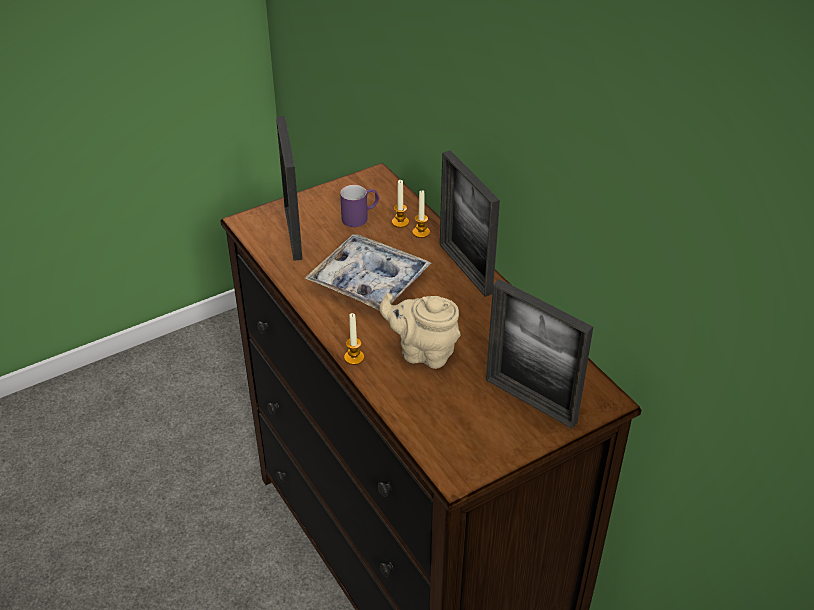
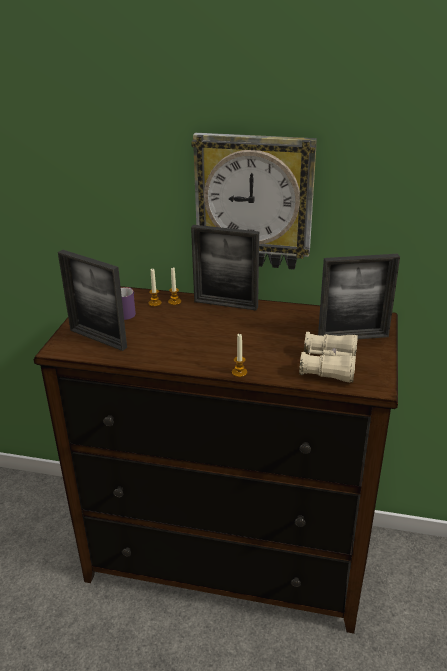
camera: 45 degrees left, 10 degrees down
(369, 281) = (185, 336): tray -> none
(423, 352) = (270, 349): beige teapot -> none
(447, 414) = (328, 366): none -> beige binoculars
(526, 156) = (254, 202): none -> wall clock

